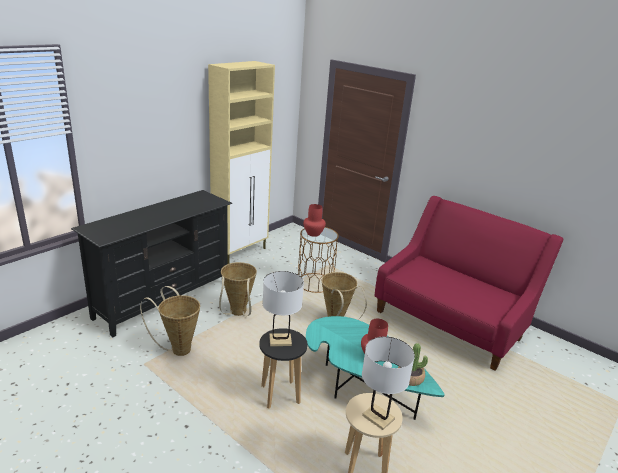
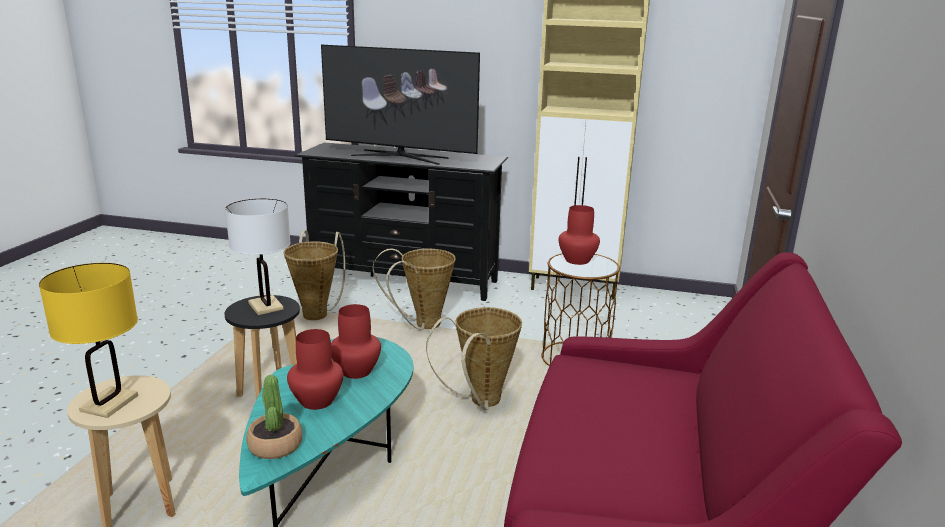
camera: 65 degrees right, 5 degrees down
(161, 215) = (399, 157): none -> television
(349, 337) = (355, 371): none -> red vase
(378, 417) = (109, 403): white table lamp -> yellow table lamp

